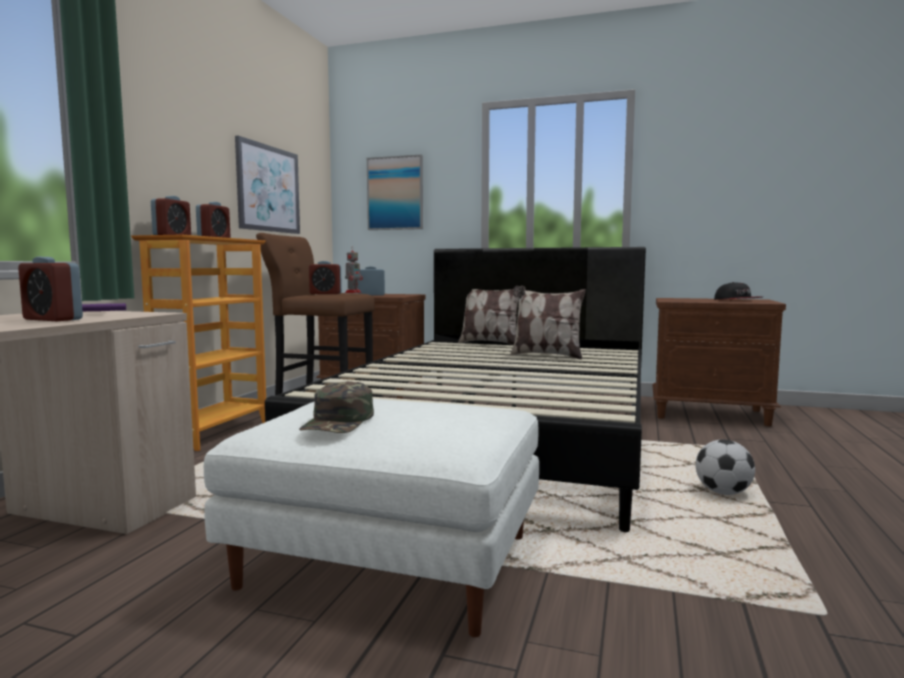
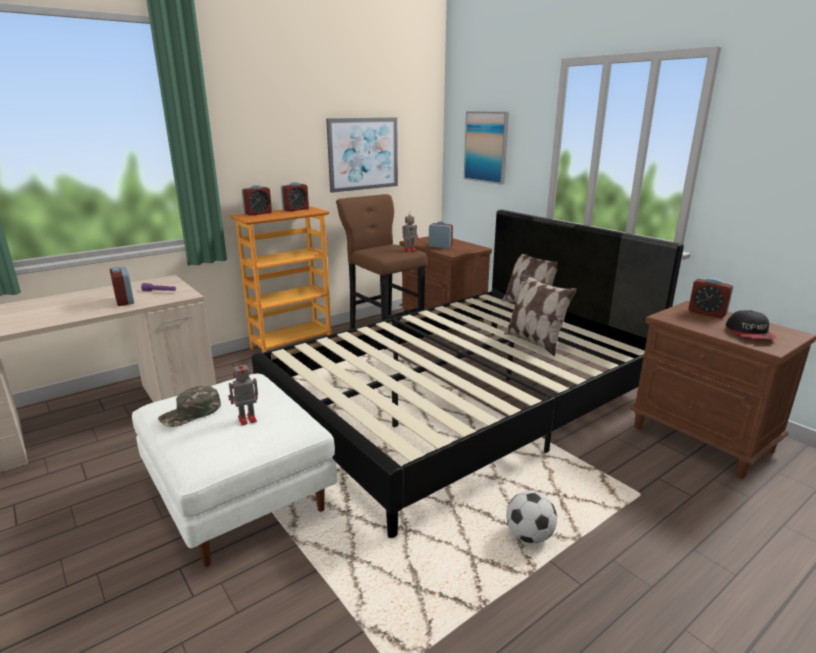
camera: 35 degrees right, 15 degrees up
(325, 293) = (382, 251): alarm clock -> alarm clock (707, 313)
(429, 412) = (246, 419): none -> toy robot

